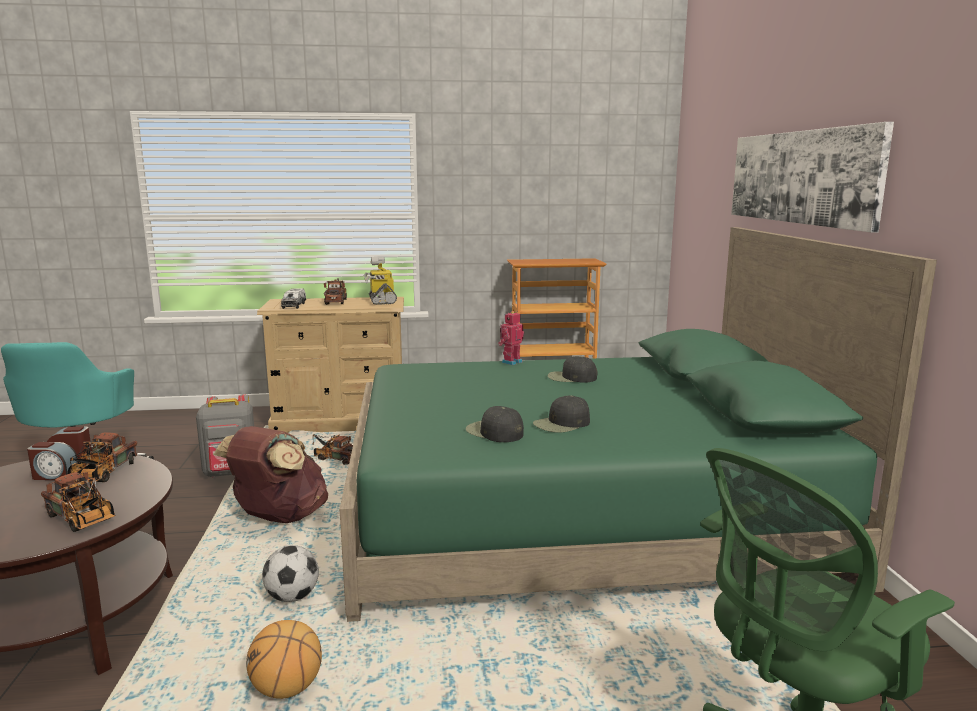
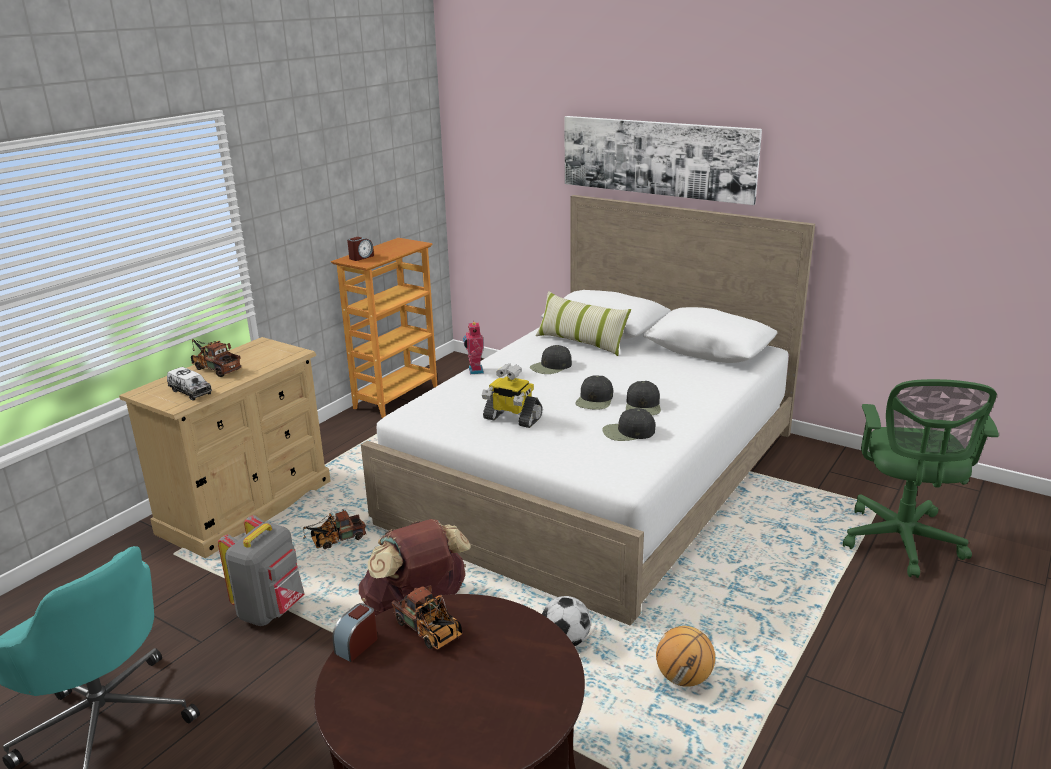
camera: 50 degrees left, 10 degrees up
(55, 476) = (396, 661): alarm clock -> alarm clock (361, 257)
(82, 520) = (534, 656): toy truck -> none
(381, 301) = (262, 350): toy robot -> toy robot (512, 418)
(536, 405) = (595, 400): none -> black cap
(579, 514) = (598, 475): green bed -> white bed
(645, 373) = (581, 342): none -> pillow

